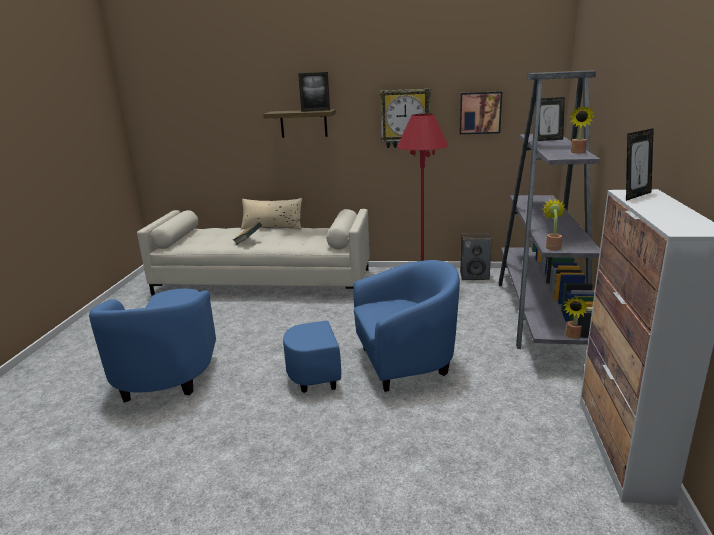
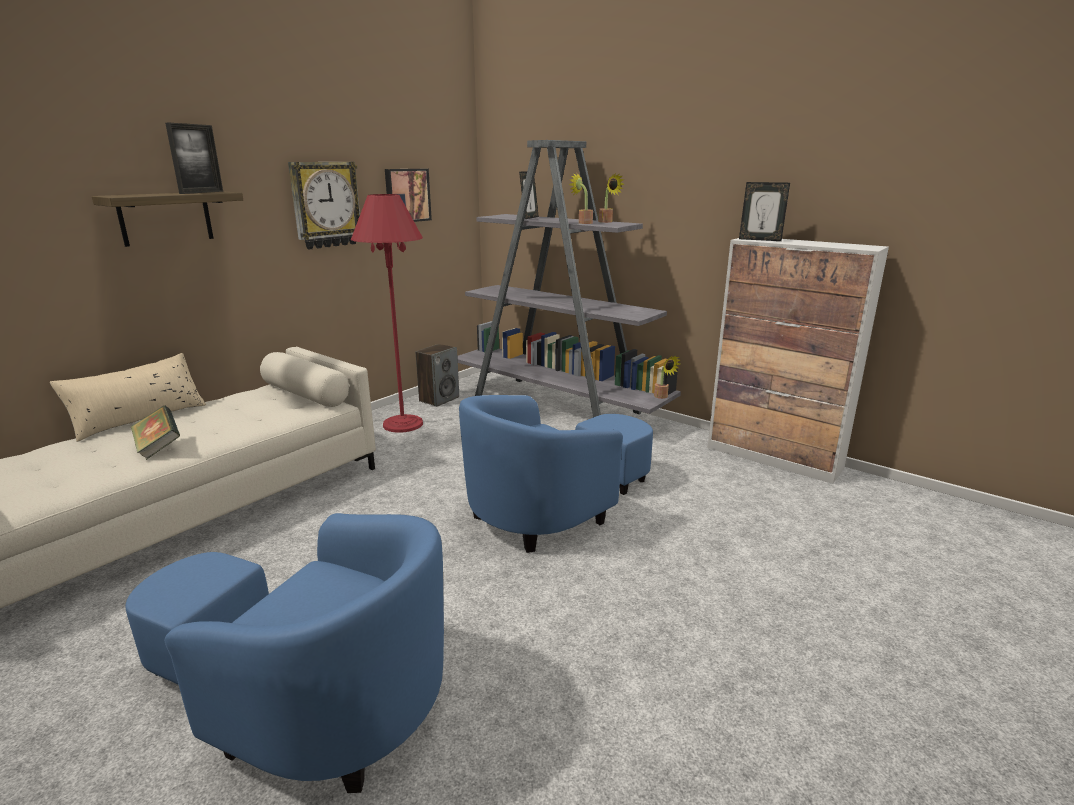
camera: 60 degrees left, 0 degrees up
(384, 367) = (554, 507): blue armchair -> blue armchair turned 150 degrees counterclockwise
(552, 246) = (631, 316): potted plant -> potted plant (582, 223)
(635, 195) = (760, 239): picture frame -> picture frame turned 120 degrees clockwise

